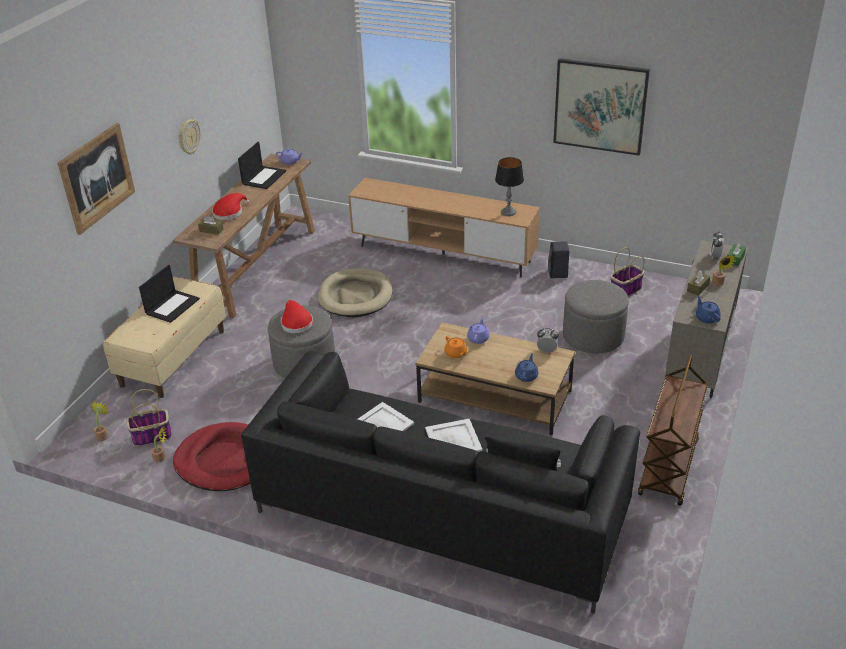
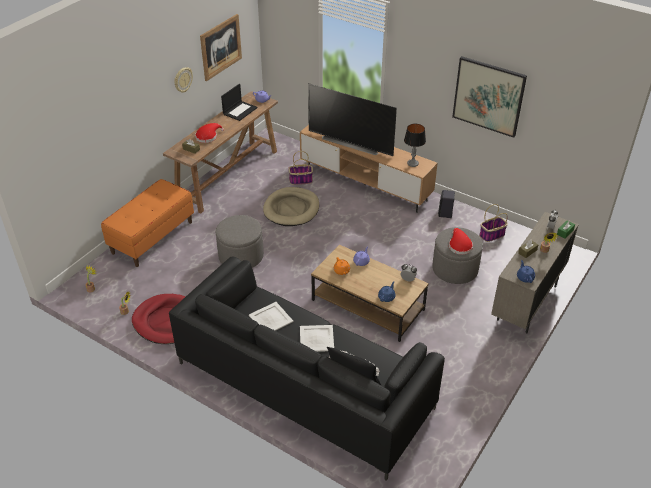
camera: 10 degrees right, 5 degrees up
(97, 178) = (106, 110): picture -> picture (221, 47)
(151, 436) = (123, 295): basket -> basket (300, 180)
(172, 306) = (154, 202): laptop -> none
(173, 357) = (152, 237): beige bench -> orange bench
(296, 323) = (236, 228): red hat -> red hat (459, 245)
(421, 199) = (351, 143): none -> television
(669, 468) = (476, 383): brown cart -> none

